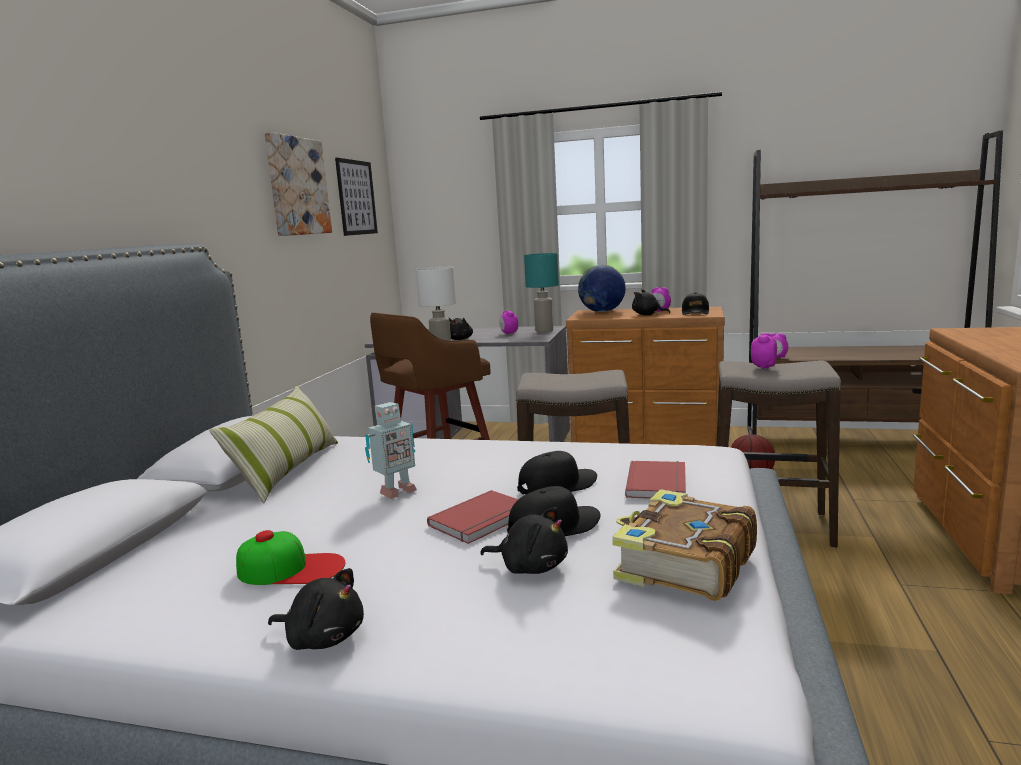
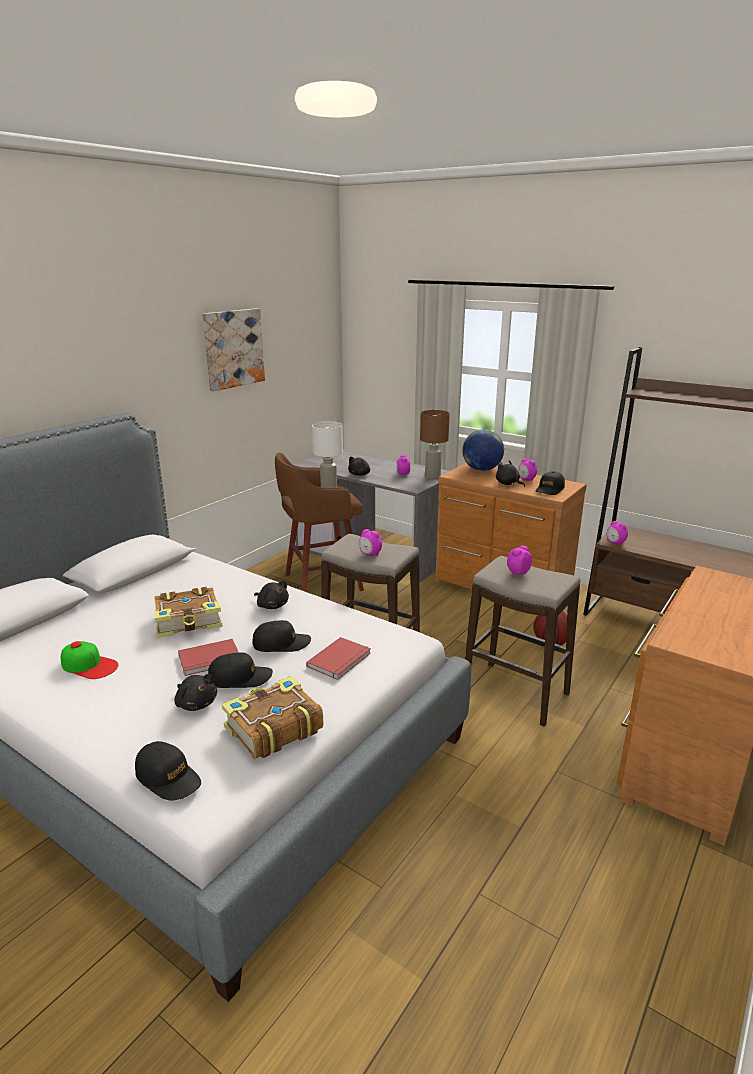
camera: 20 degrees right, 10 degrees up
(288, 470) = (152, 583): pillow -> none
(323, 638) = (67, 715): black plush toy -> black plush toy (272, 605)
(356, 197) = (298, 345): picture -> none
(395, 492) = (189, 621): toy robot -> book
(544, 330) = (433, 476): turquoise table lamp -> brown table lamp
(578, 381) = (370, 554): none -> alarm clock
(618, 663) = (168, 778): none -> black cap

